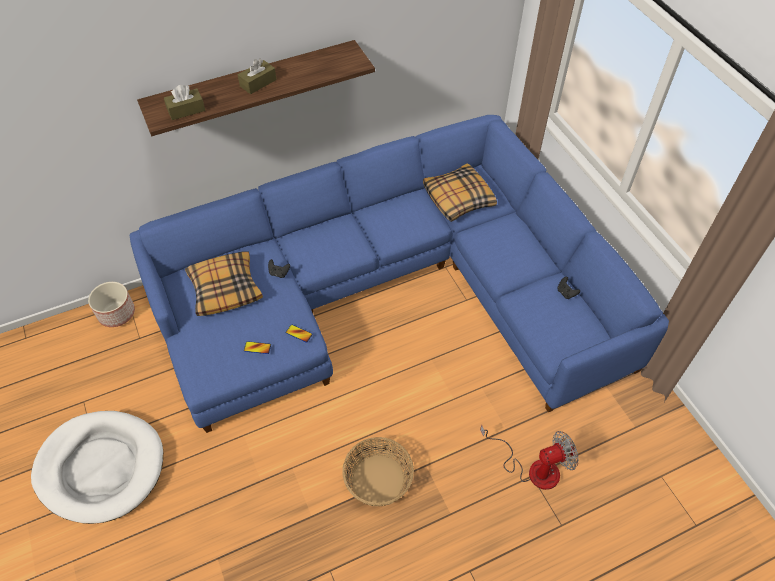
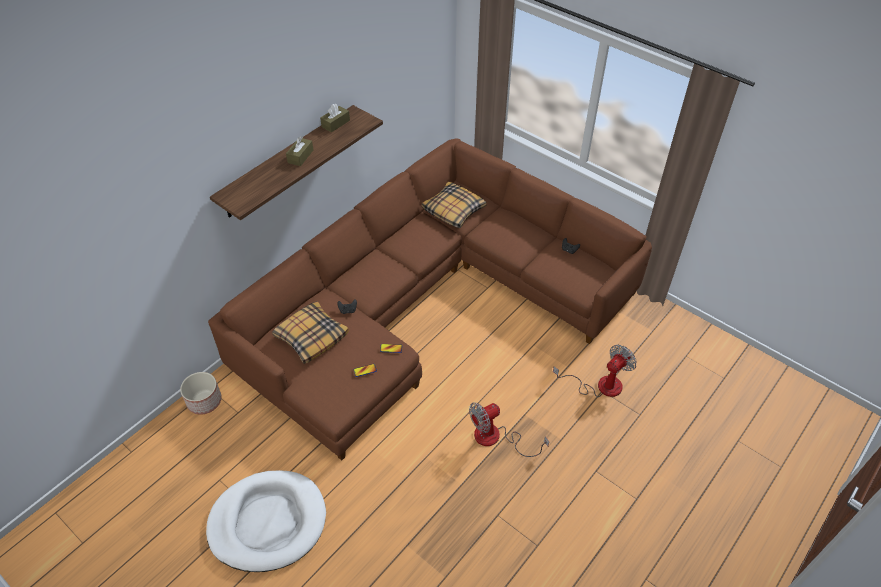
camera: 25 degrees left, 5 degrees down
(186, 110) = (257, 192): brown tissue box -> brown tissue box (335, 123)
(378, 479) = (496, 438): basket -> fan
(391, 292) = (427, 302): blue sofa -> brown sofa

